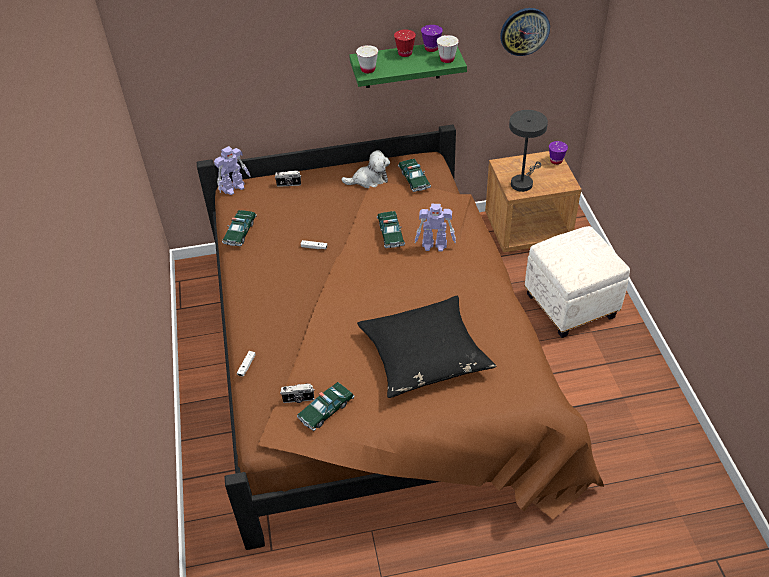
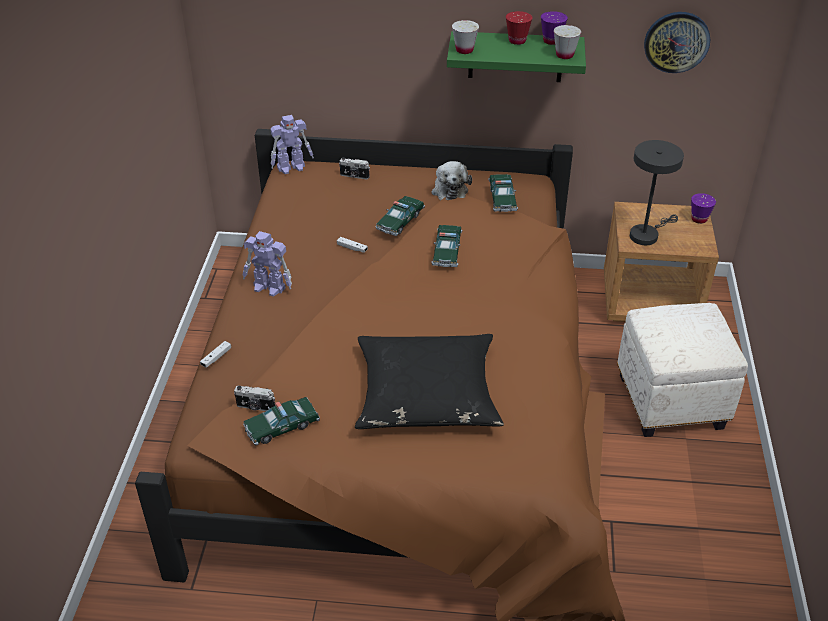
camera: 15 degrees right, 5 degrees down
(240, 232) = (276, 214): toy car -> toy car (400, 221)
(369, 180) = (449, 190): plush toy -> plush toy turned 75 degrees clockwise
(435, 245) = (494, 275): toy robot -> toy robot (269, 287)

